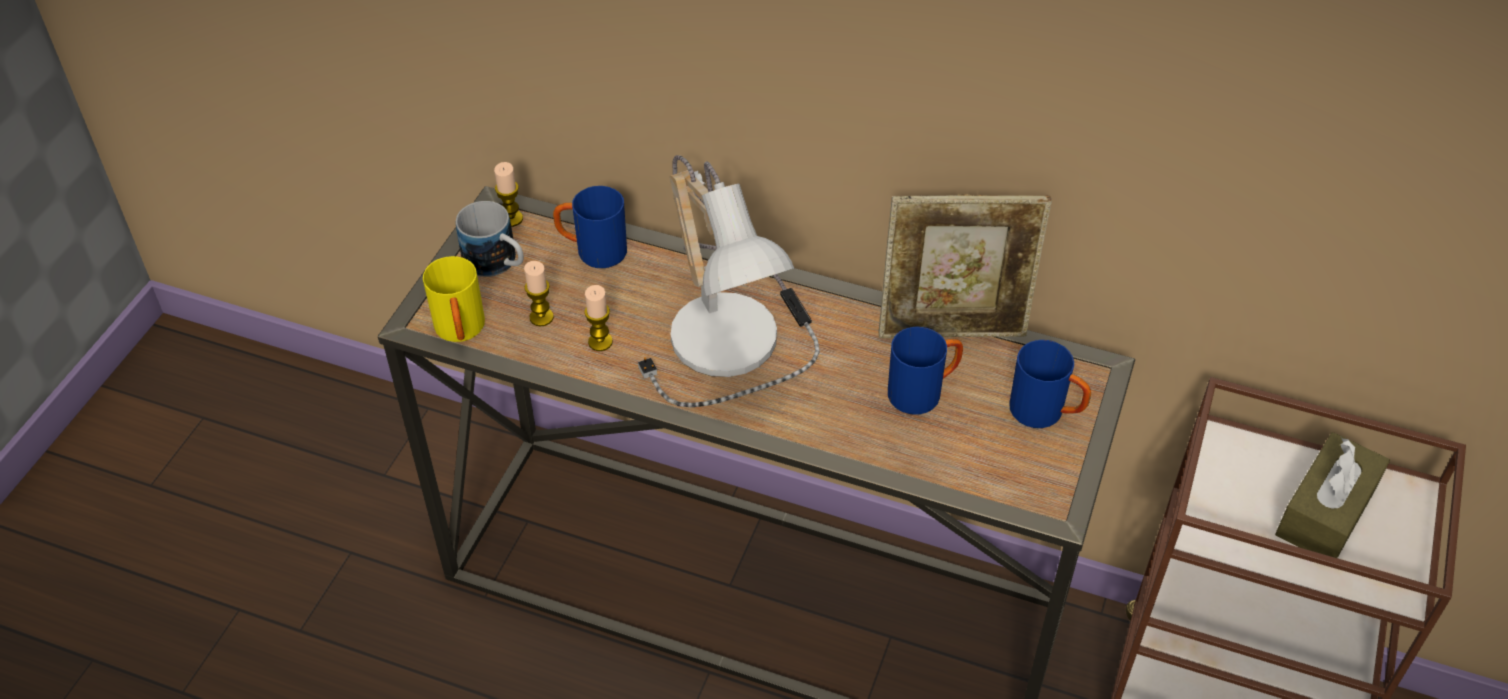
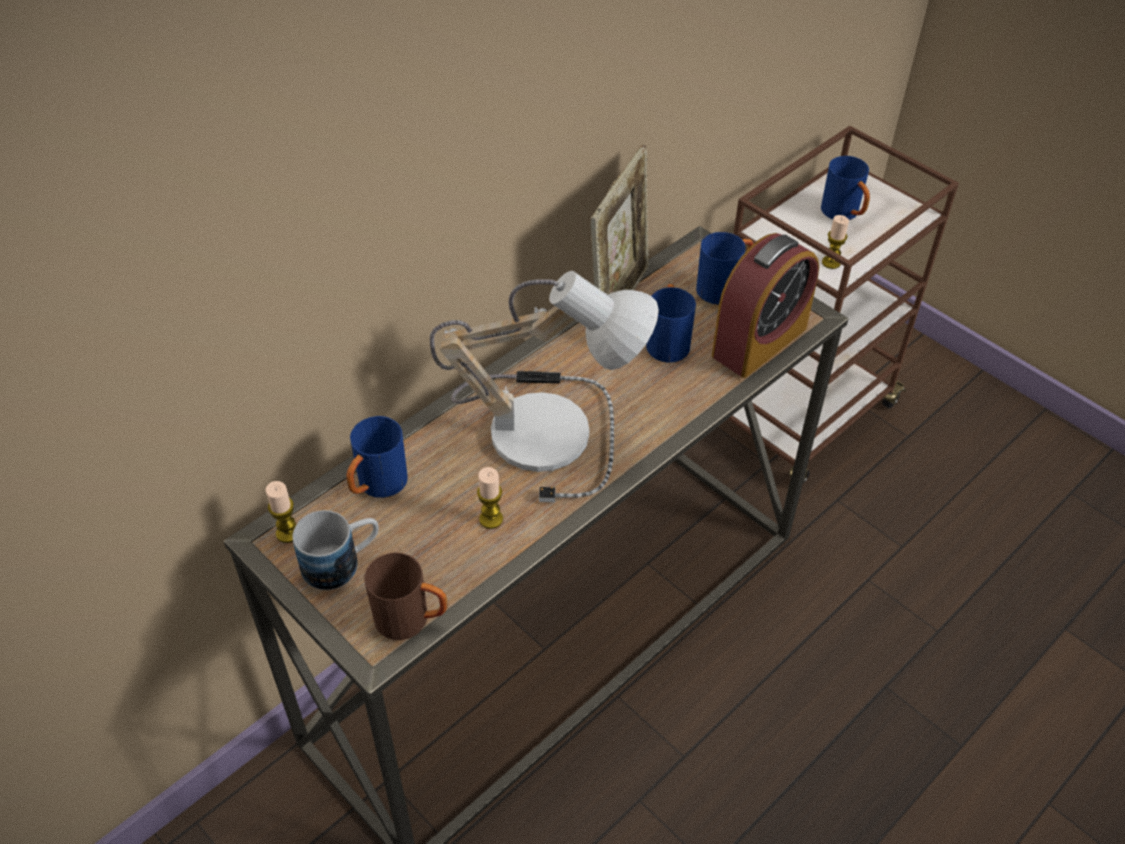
camera: 65 degrees left, 0 degrees up
(461, 332) = (412, 620): yellow mug -> brown mug
(541, 317) = (432, 552): candle -> candle (831, 262)
(978, 470) = (759, 341): none -> alarm clock
(1325, 512) = (844, 214): brown tissue box -> blue mug

